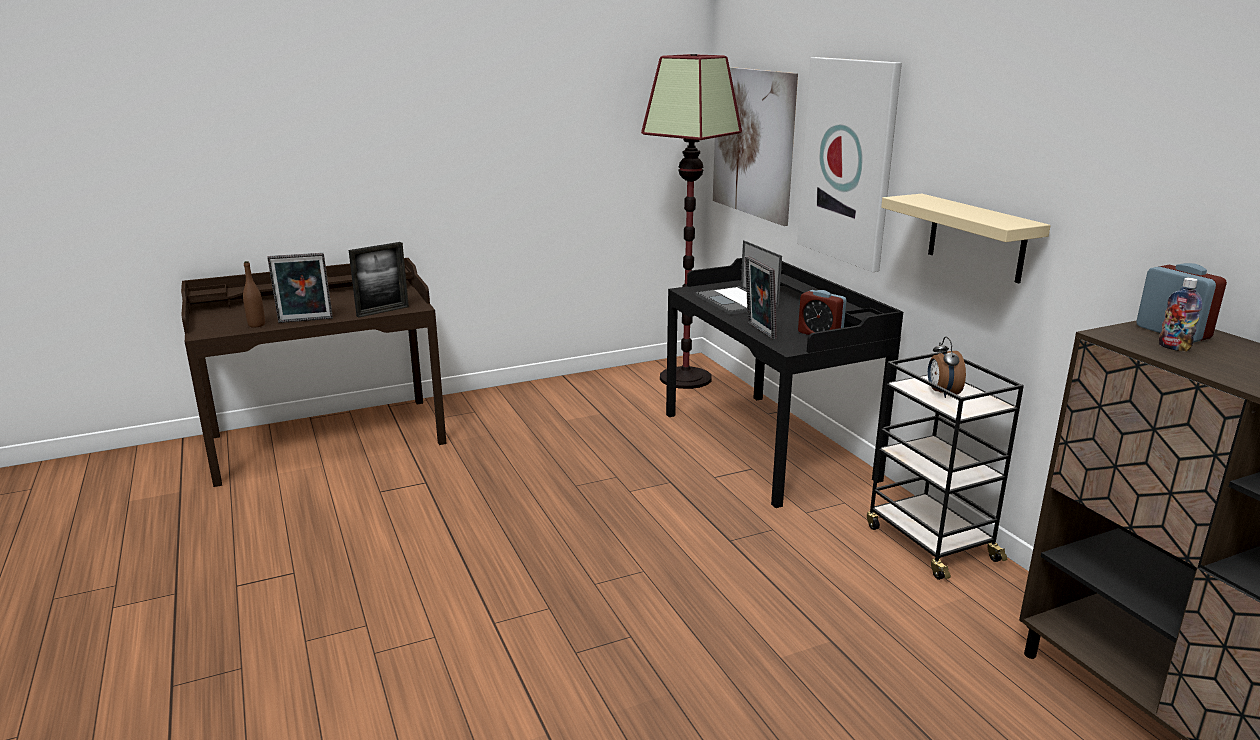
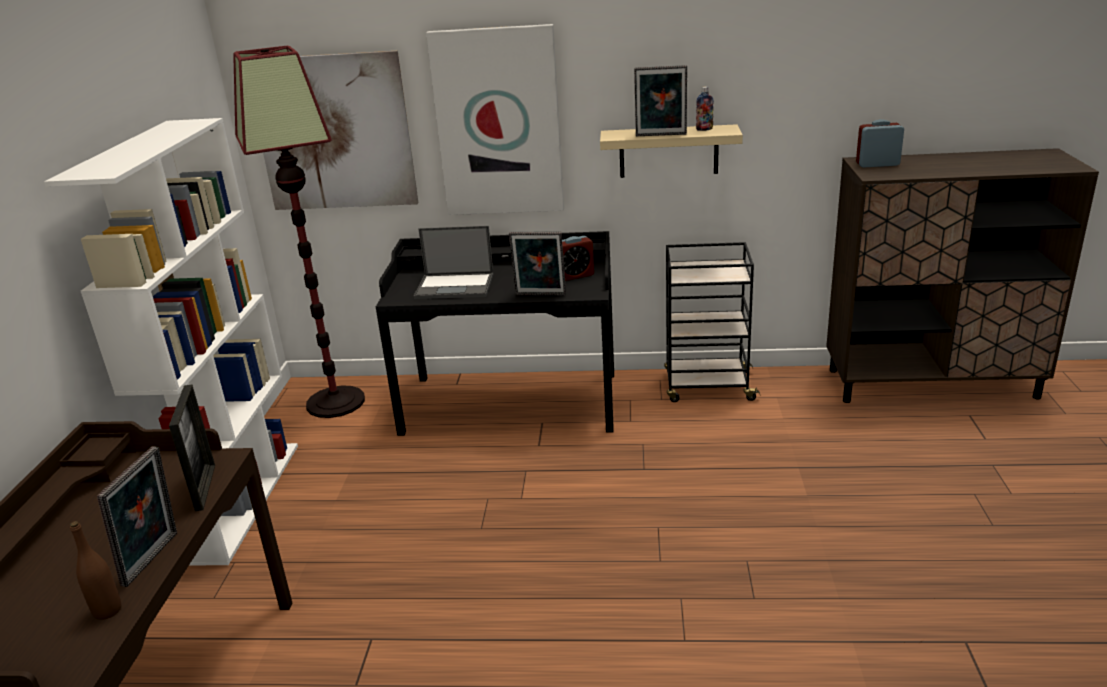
camera: 60 degrees left, 5 degrees up
(539, 389) = (239, 499): none -> white bookcase
(939, 208) = (661, 135): none -> picture frame
(942, 393) = (704, 272): alarm clock -> none
(1174, 347) = (903, 170): bottle -> bottle (704, 129)

